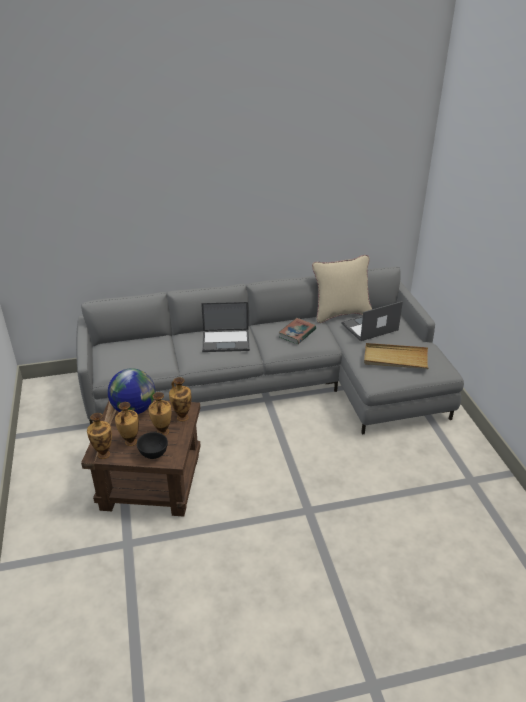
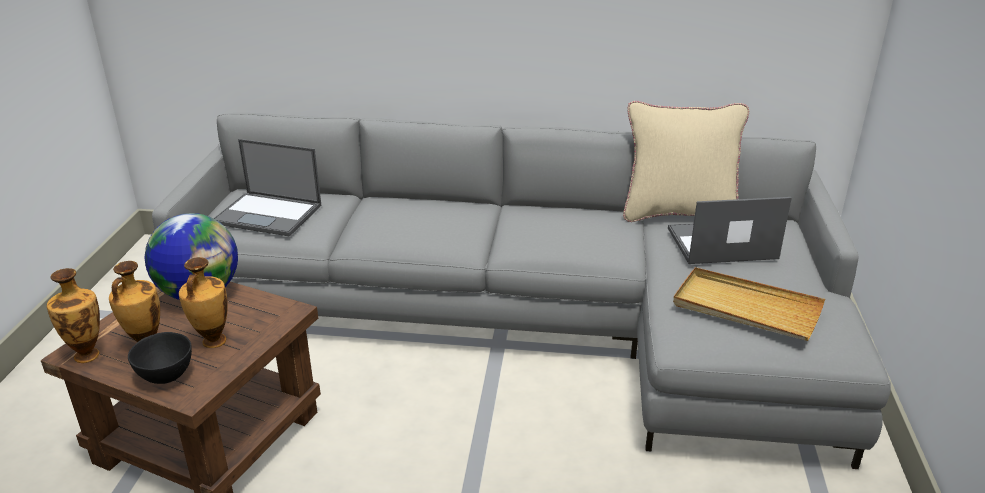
camera: 20 degrees right, 5 degrees down
(182, 417) = (267, 323): vase -> none
(226, 340) = (438, 218): laptop -> laptop (269, 214)
(297, 333) = (572, 229): book -> none

